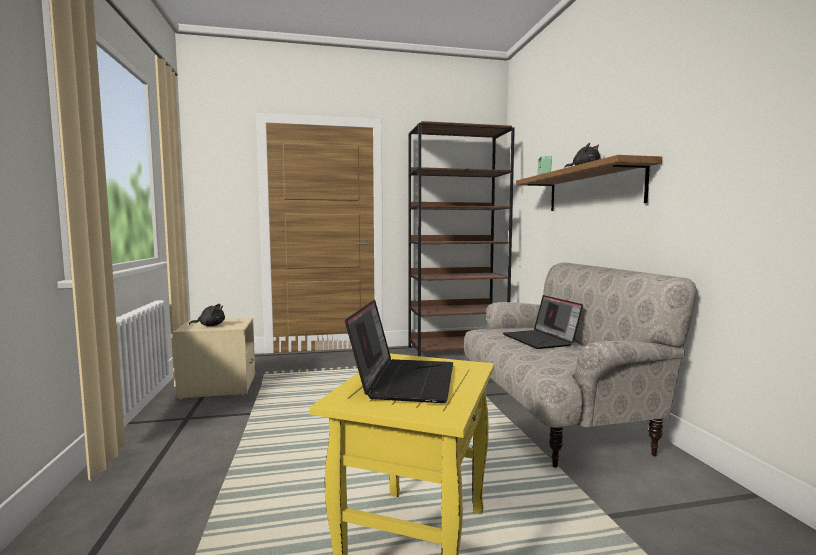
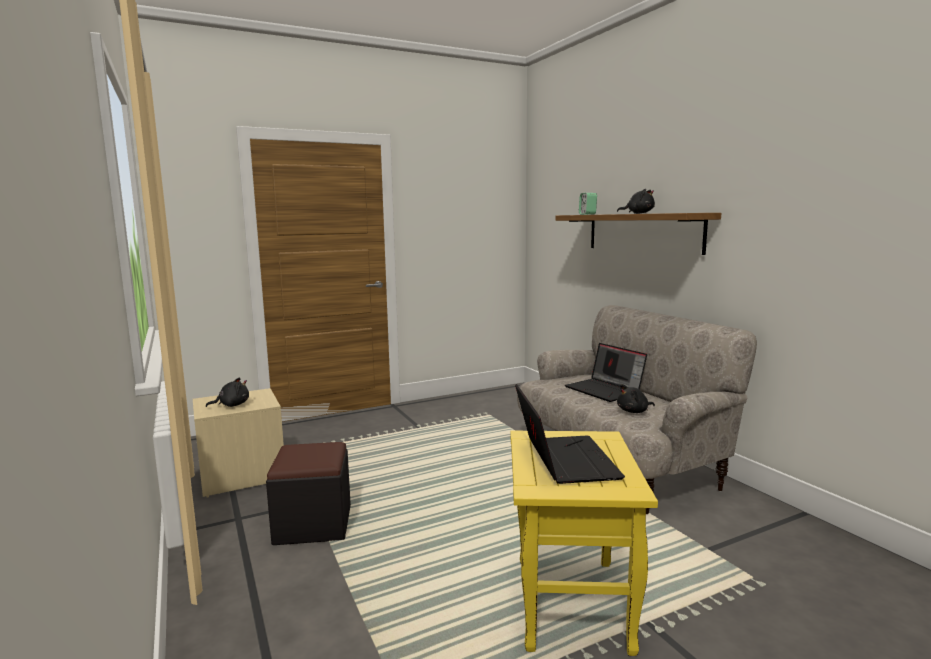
camera: 15 degrees left, 5 degrees up
(238, 431) = (313, 524): none -> black ottoman
(457, 350) = (485, 398): brown bookcase -> none
(556, 358) = (634, 411): none -> black plush toy

